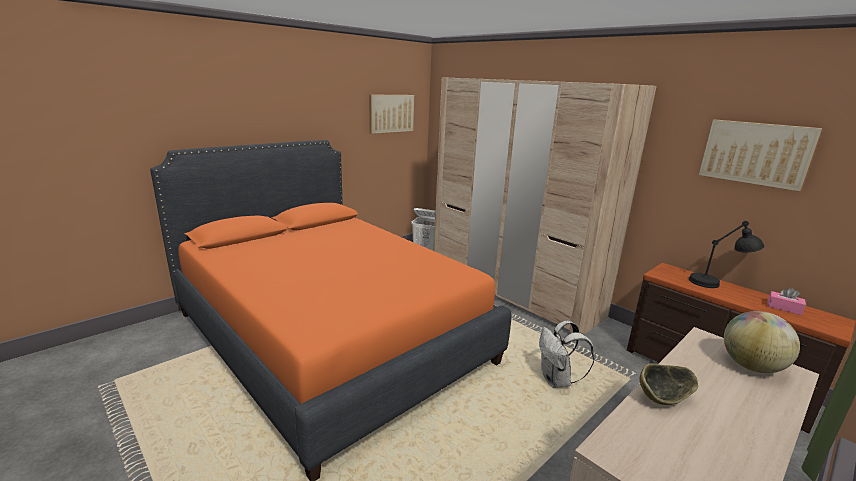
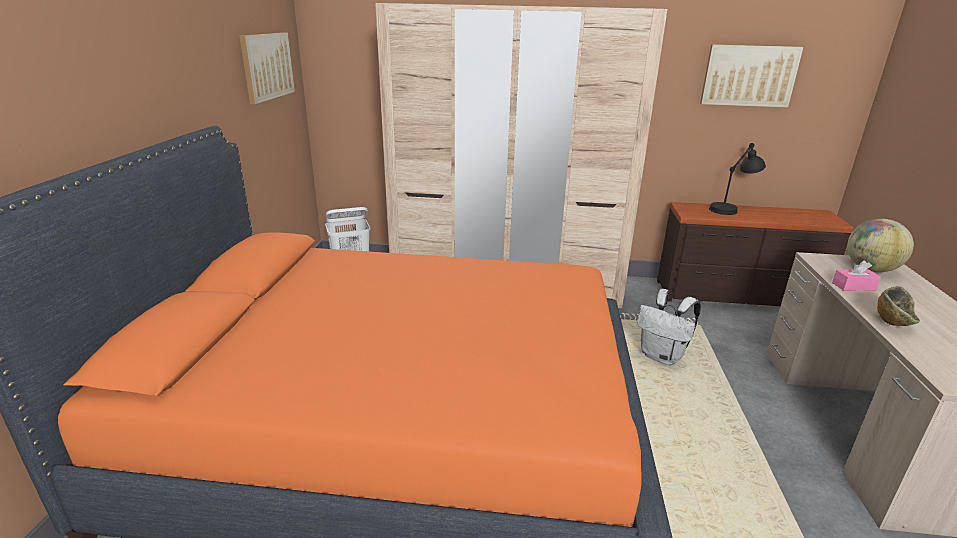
camera: 40 degrees left, 5 degrees up
(784, 308) = (791, 215): pink tissue box -> pink tissue box (853, 286)

